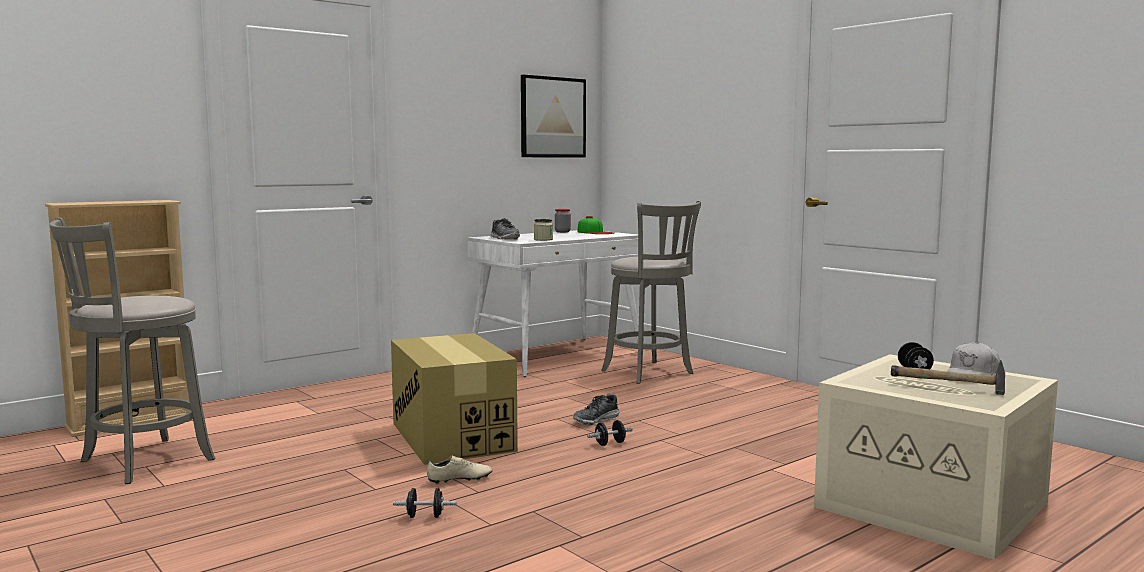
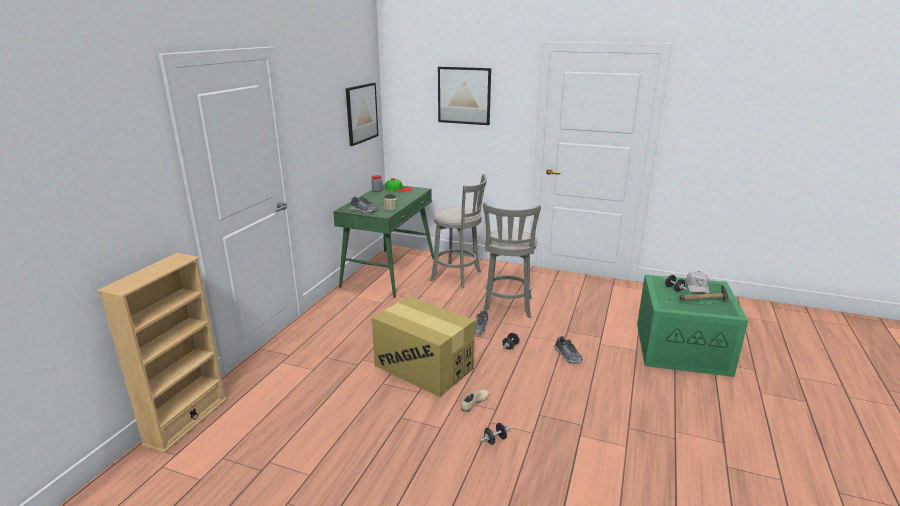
camera: 30 degrees left, 15 degrees up
(140, 462) = (259, 459): grey stool -> grey stool (507, 307)
(557, 356) = (389, 272): white desk -> green desk
(688, 469) = (567, 356): none -> shoe
(698, 88) = (464, 95): none -> picture
(935, 505) = (683, 347): beige storage box -> green storage box

